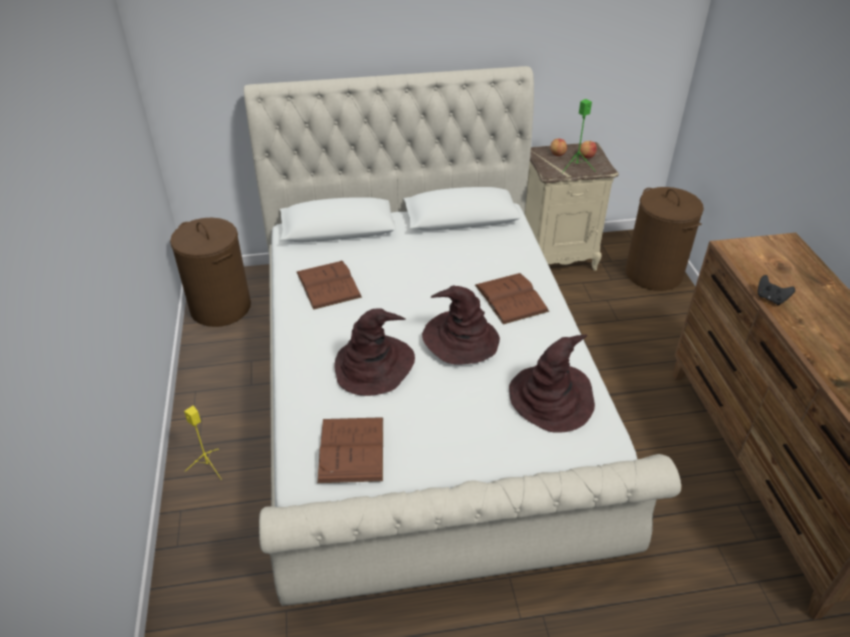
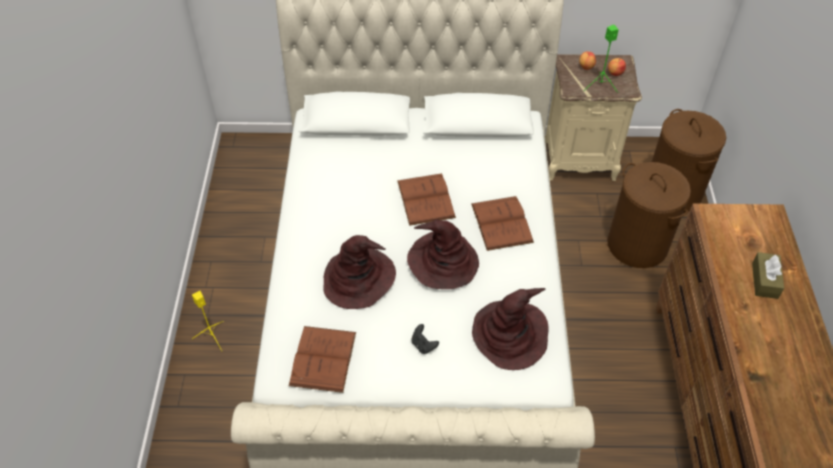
camera: 10 degrees right, 10 degrees up
(220, 307) = (244, 176): brown laundry basket -> brown laundry basket (636, 244)
(328, 284) = (335, 185): brown book -> brown book (426, 199)
(770, 298) = (726, 278): black game controller -> black game controller (423, 345)
(808, 296) = (764, 280): none -> brown tissue box

